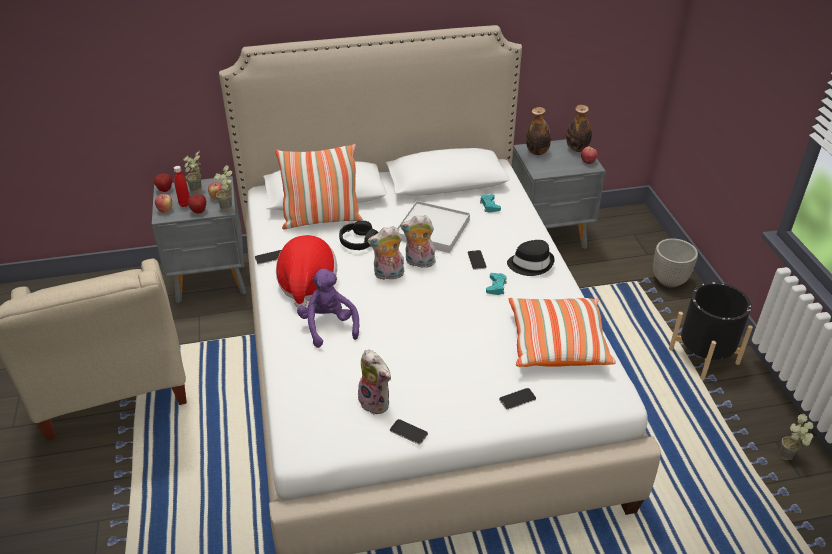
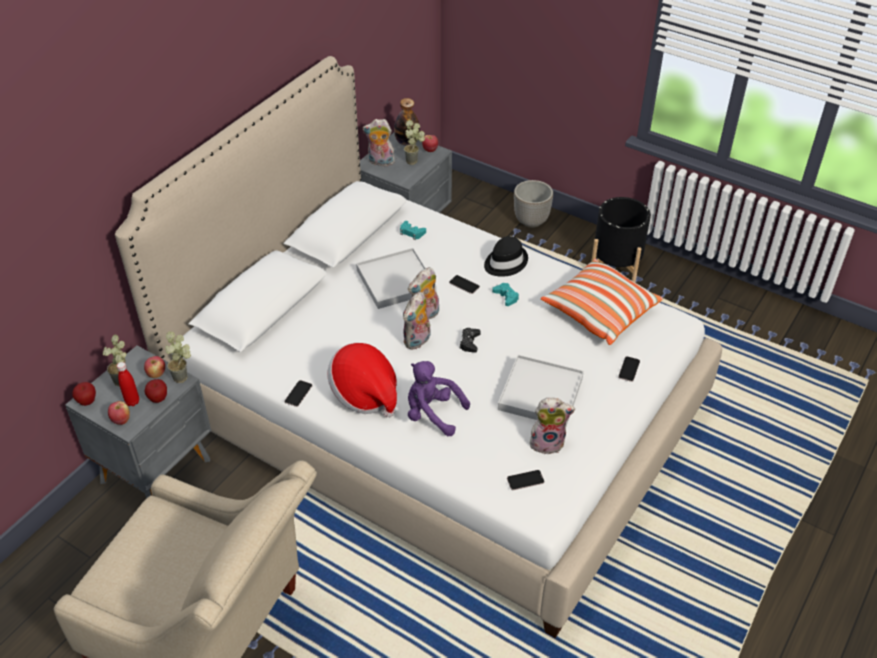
camera: 45 degrees left, 5 degrees up
(321, 219) = (292, 331): pillow -> none
(358, 241) = (352, 329): black headphones -> none
(408, 432) = (597, 445): phone -> phone (525, 480)
(420, 366) = (540, 394): none -> white tray
(422, 299) = (469, 342): none -> black game controller
(537, 152) = (380, 162): bottle -> plush toy
(790, 457) = (735, 302): potted plant -> potted plant (415, 161)

